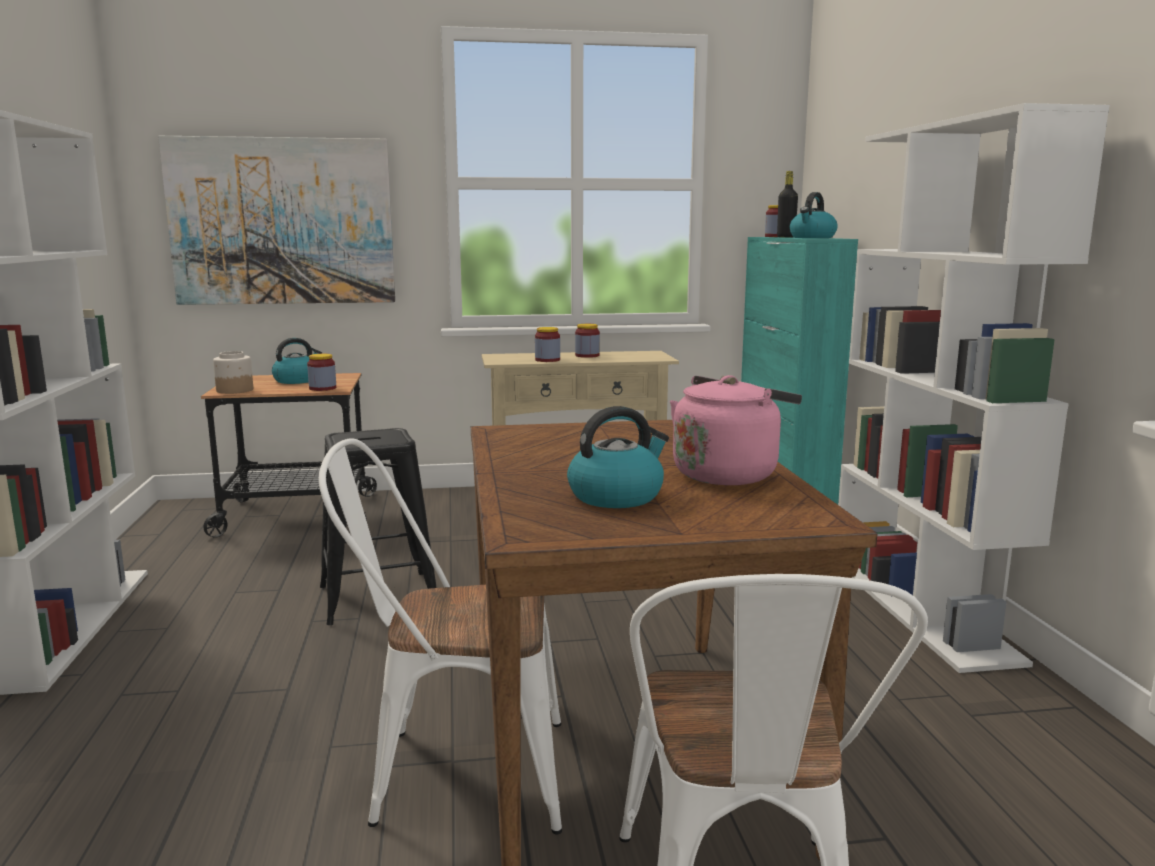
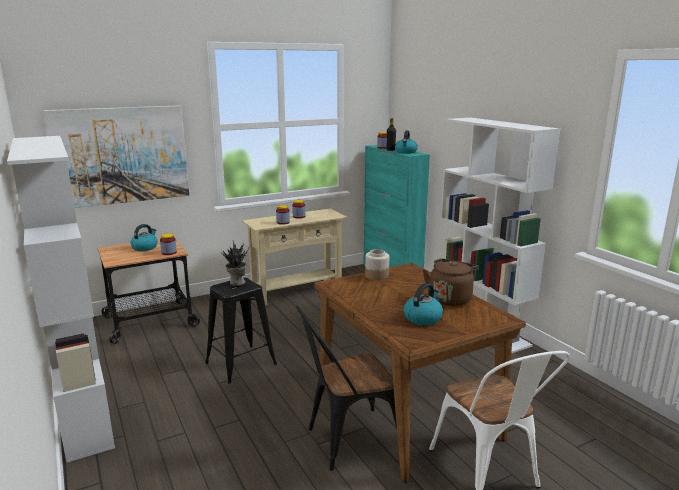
camera: 20 degrees left, 5 degrees up
(234, 390) = (118, 260): jar -> jar (376, 276)
(377, 433) = (236, 282): none -> potted plant
(453, 774) = (347, 441): white chair -> black chair
(728, 474) = (450, 298): pink kettle -> brown kettle

